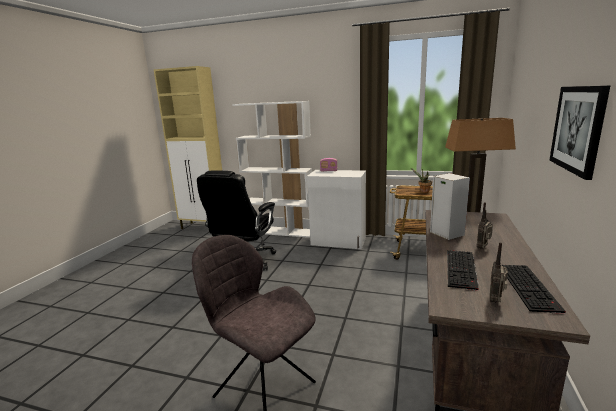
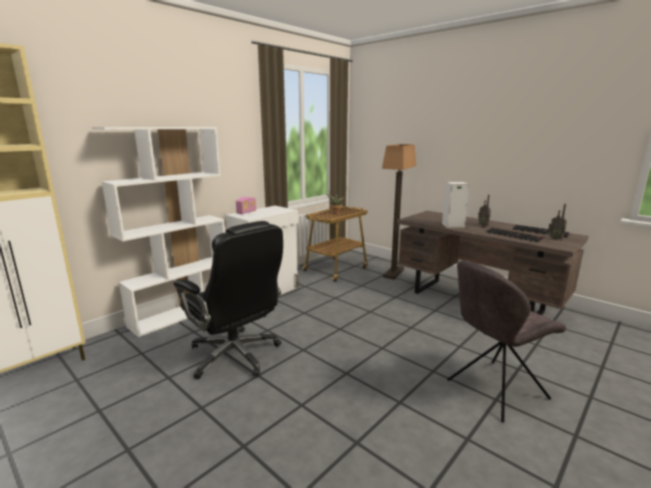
camera: 65 degrees left, 0 degrees up
(578, 128) = (493, 146): picture -> none

